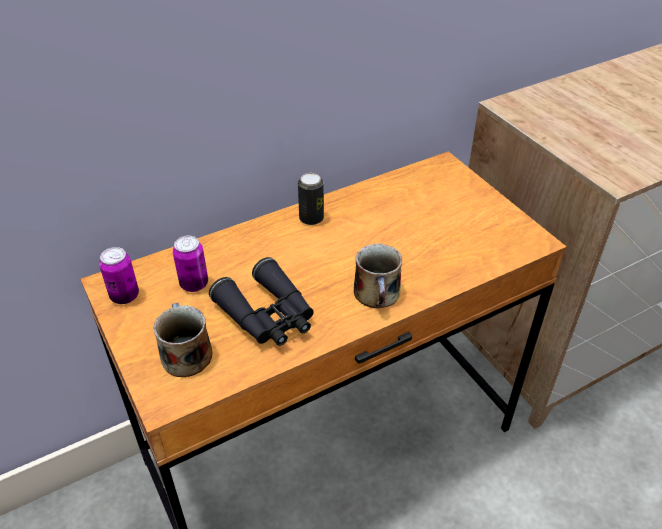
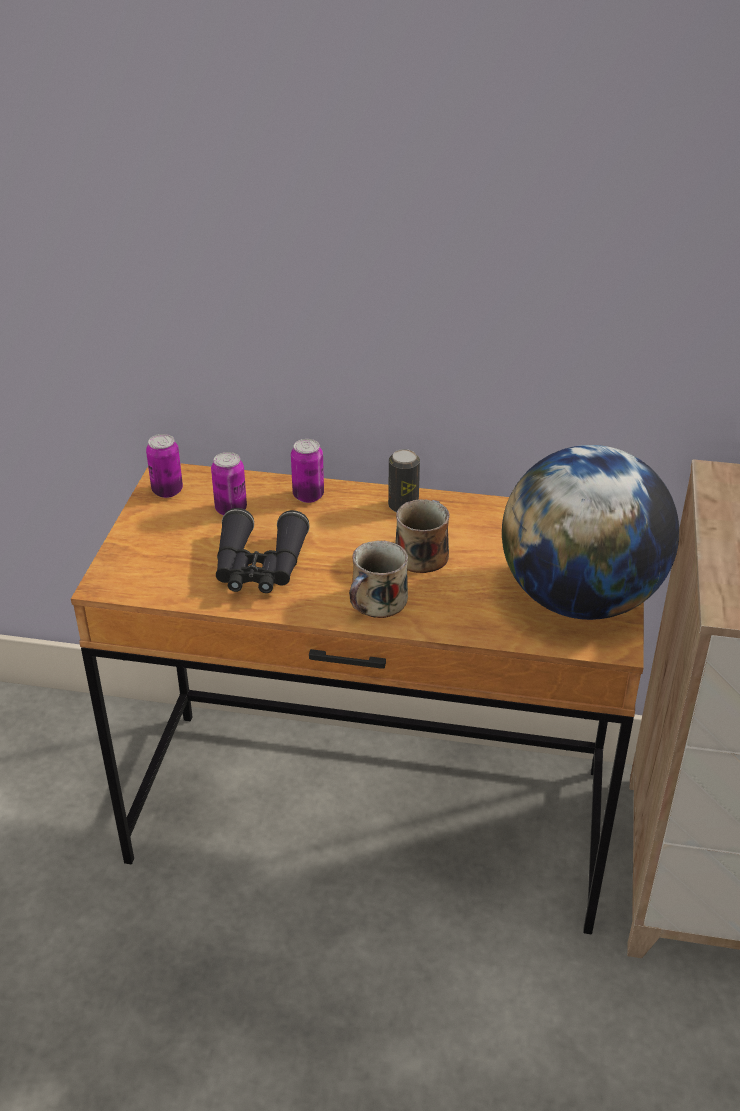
camera: 40 degrees right, 5 degrees down
(185, 354) = (160, 559): mug -> mug (422, 554)
(239, 244) = (308, 496): none -> can
(485, 223) = (580, 598): none -> globe

